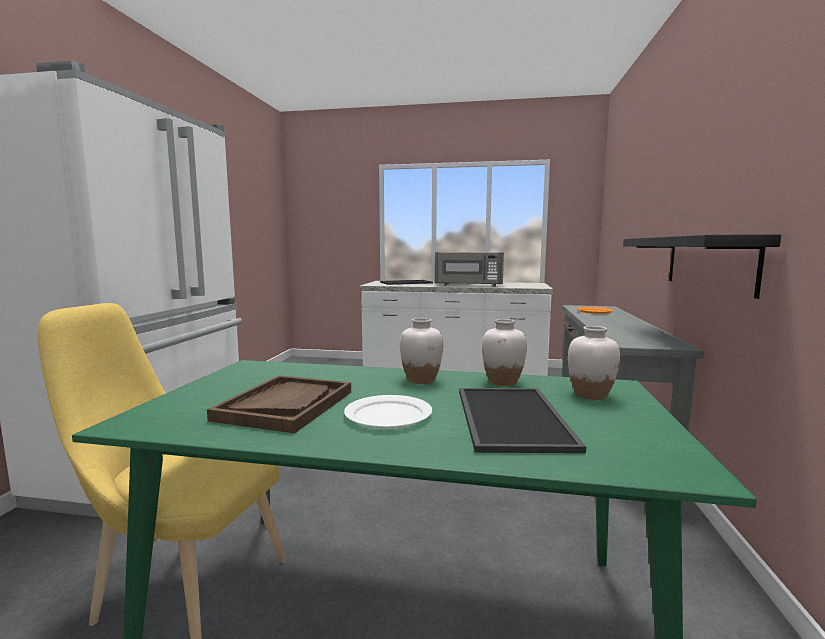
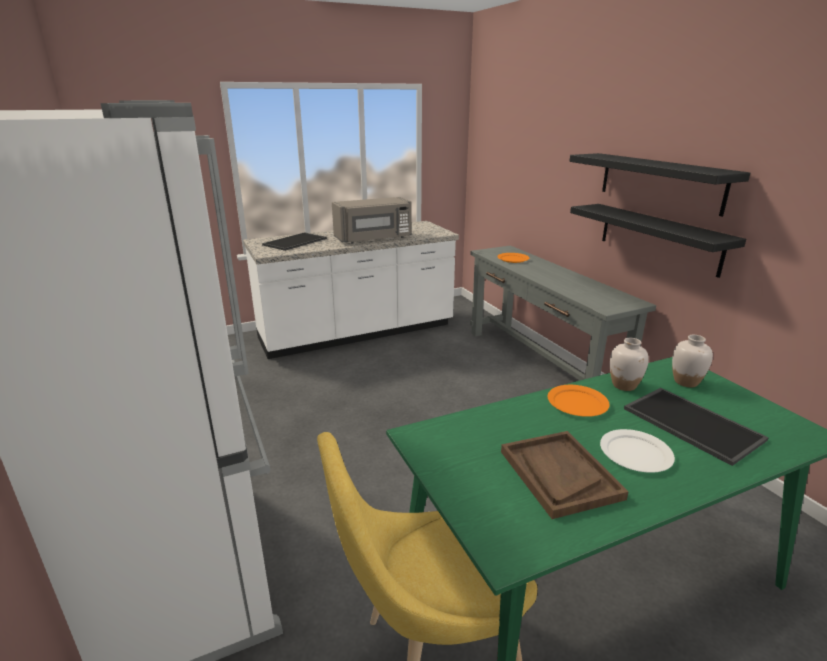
camera: 35 degrees left, 15 degrees up
(421, 380) = (578, 403): white vase -> orange plate
(709, 193) = (659, 182): none -> black shelf

